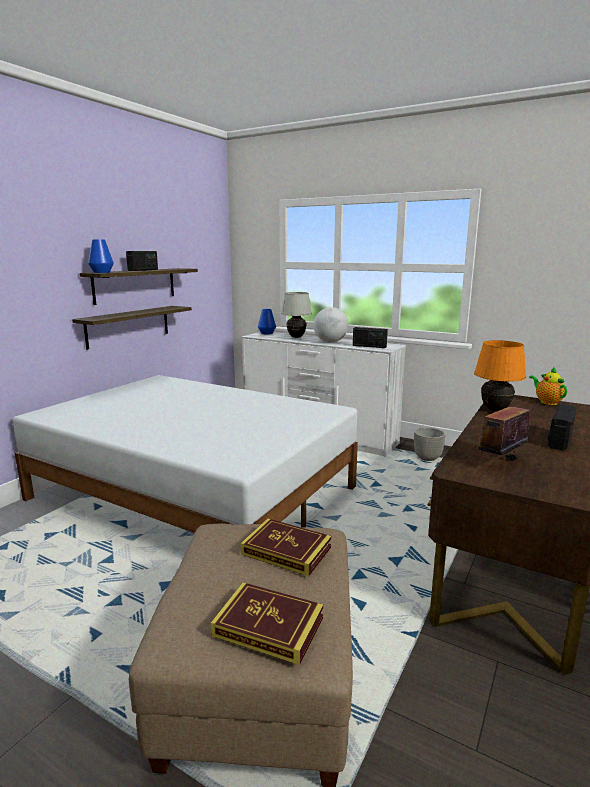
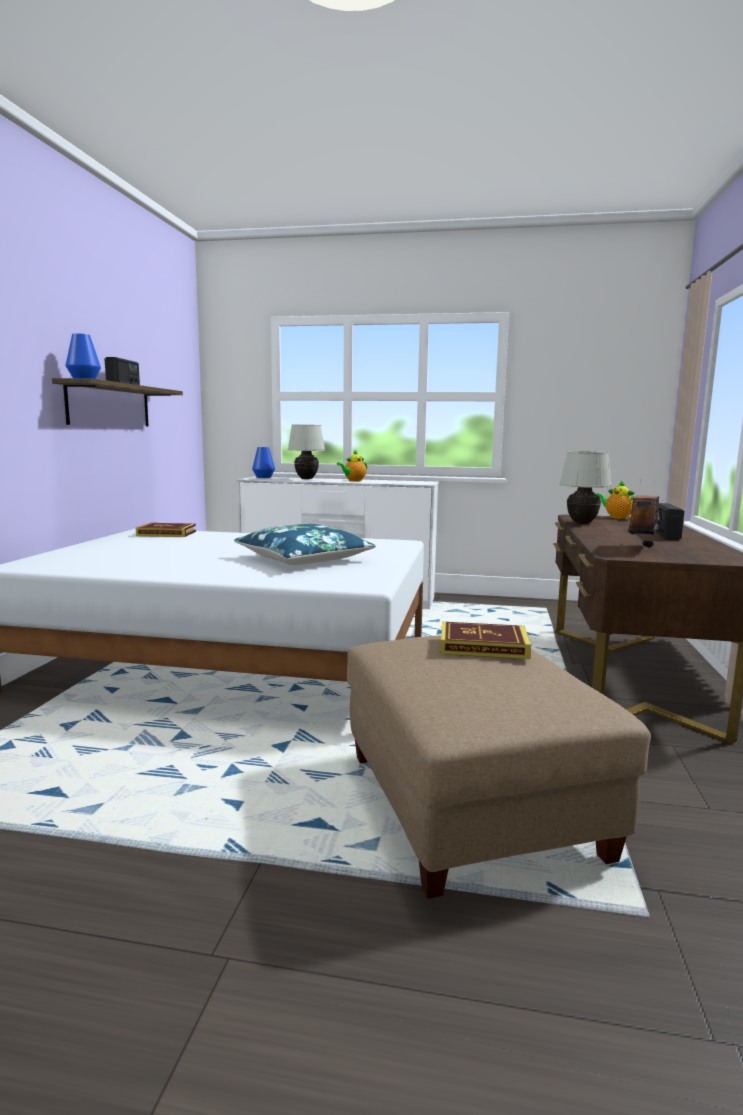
camera: 20 degrees left, 5 degrees down
(128, 326) = (103, 459): shelf -> none
(232, 426) = (304, 559): none -> blue pillow
(268, 626) = (538, 695): book -> book (166, 533)
(330, 342) = (353, 481): globe -> teapot
(369, 346) = (403, 482): radio -> none
(428, 458) = (474, 606): planter -> none
(495, 410) = (581, 523): orange table lamp -> white table lamp

